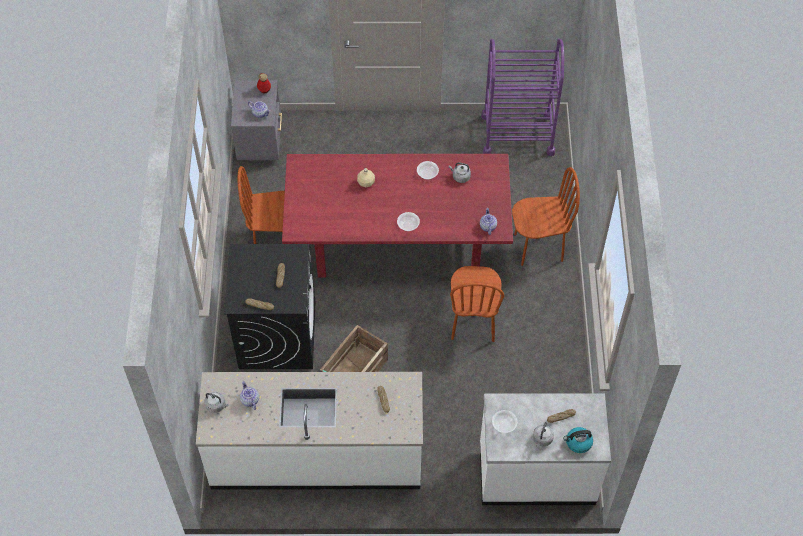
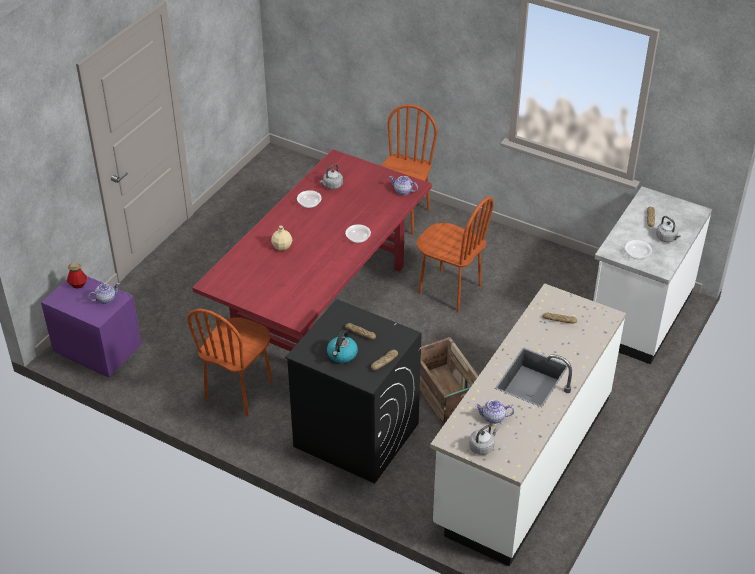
camera: 60 degrees left, 15 degrees down
(260, 140) = (98, 352): grey nightstand -> purple nightstand
(517, 134) = (268, 179): purple cart -> none
(578, 443) = (683, 219): kettle -> kettle (342, 355)

